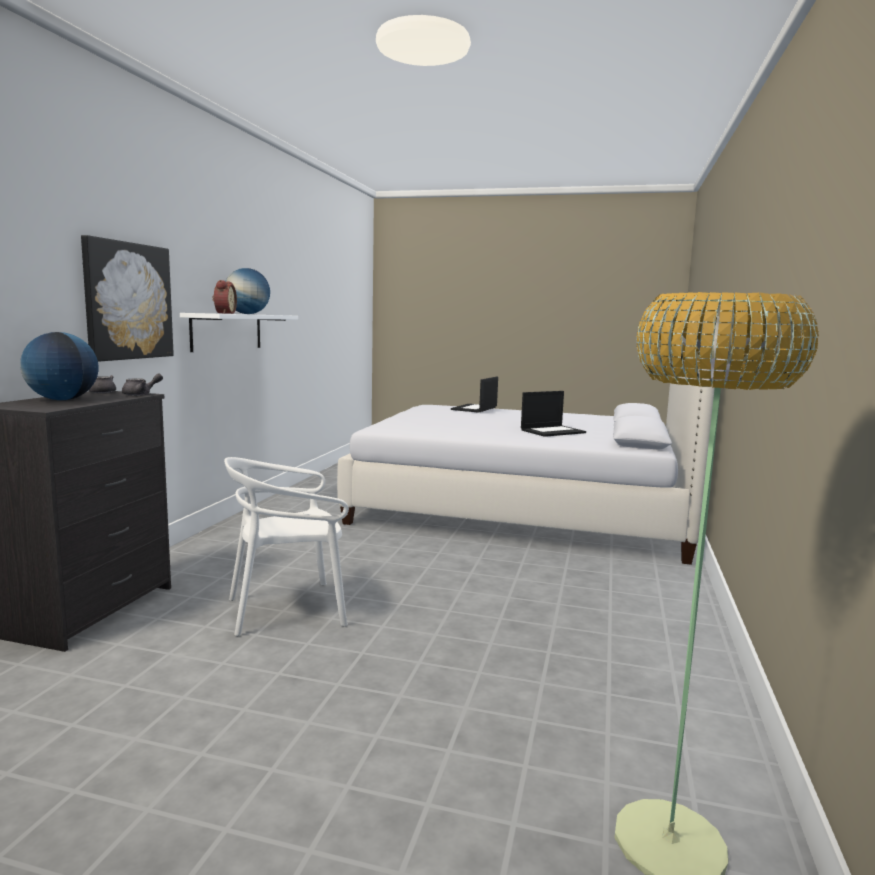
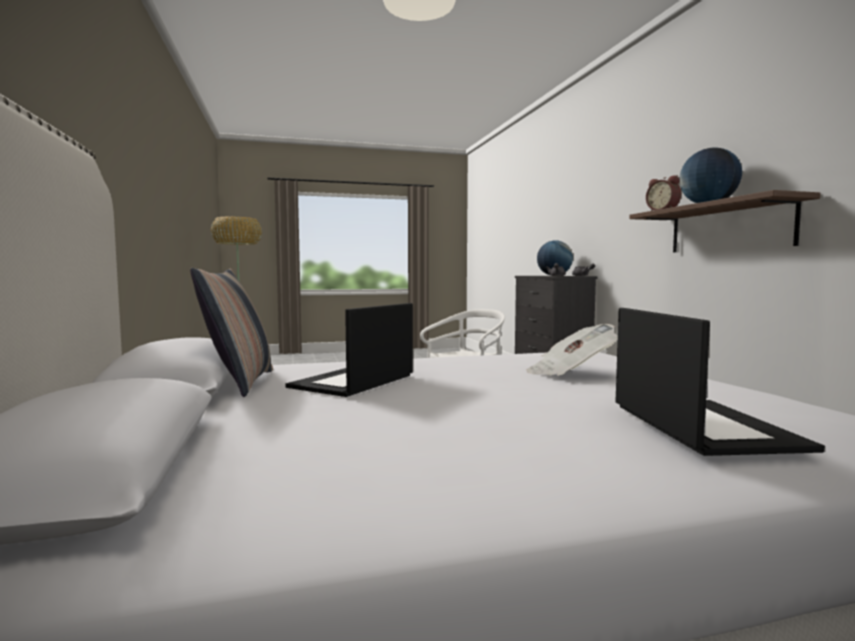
camera: 150 degrees right, 5 degrees down
(128, 301) = (624, 214): picture -> none
(227, 331) = (728, 227): white shelf -> brown shelf
(442, 422) = (570, 373): none -> newspaper
(608, 438) = (240, 383): none -> pillow

